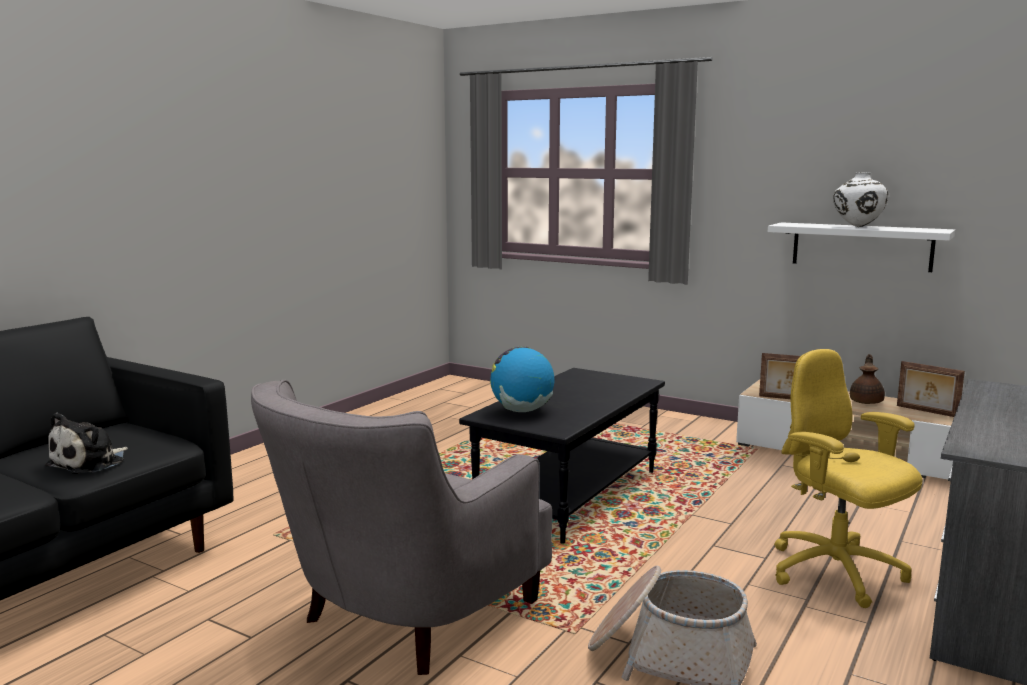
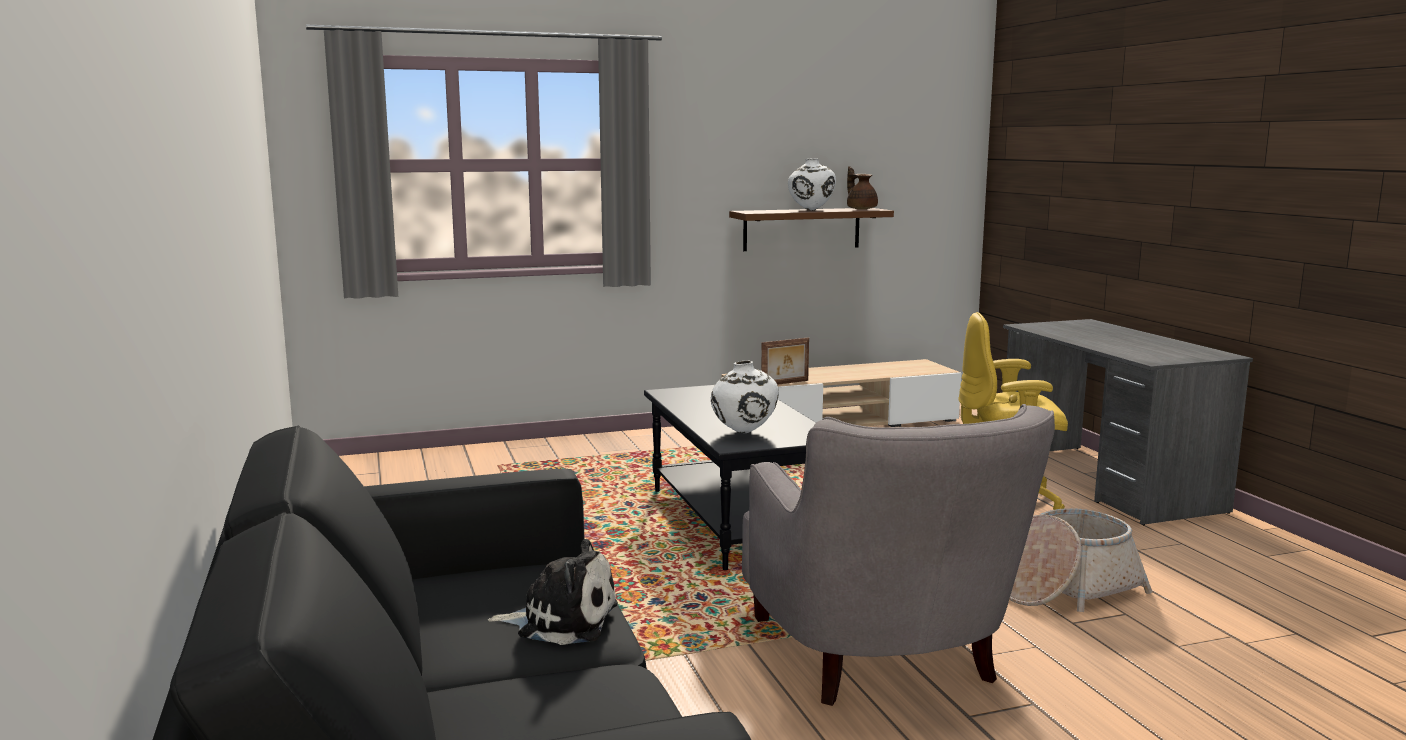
camera: 50 degrees left, 0 degrees up
(90, 463) = (562, 620): plush toy -> plush toy turned 60 degrees counterclockwise
(522, 411) = (743, 433): globe -> white vase
(861, 246) = (802, 229): white shelf -> brown shelf
(866, 401) = (833, 372): brown teapot -> brown teapot (861, 209)
(926, 411) = (882, 370): picture frame -> none

